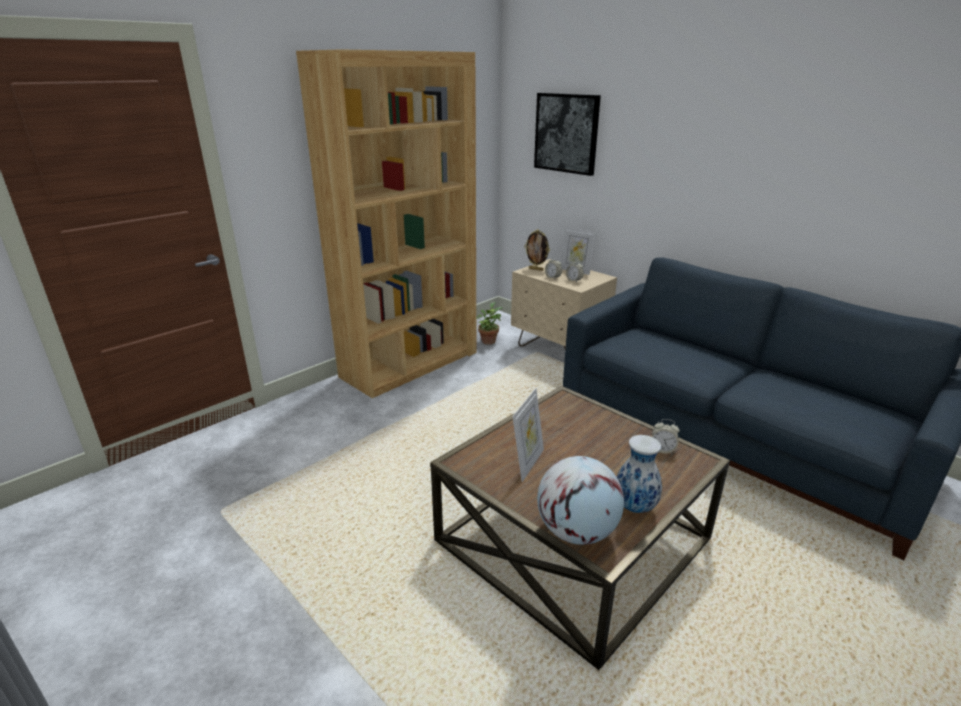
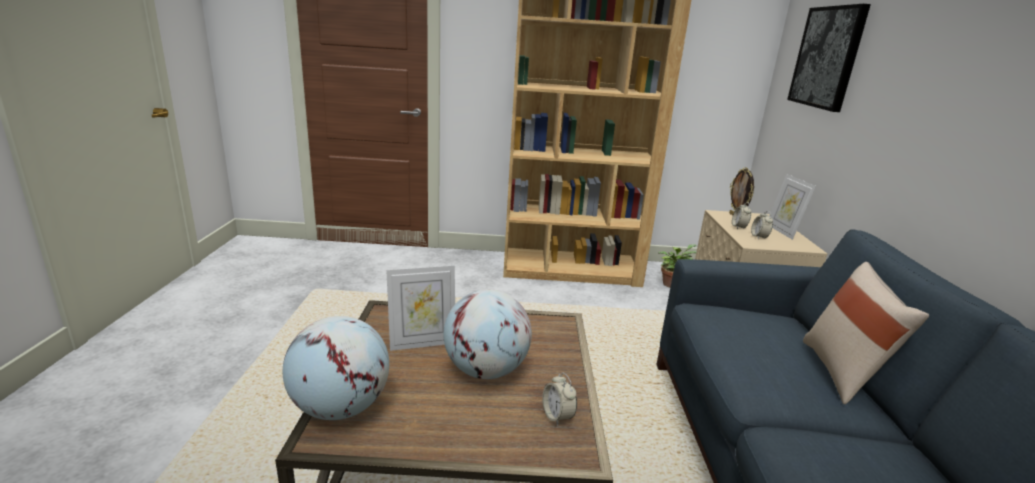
camera: 45 degrees right, 5 degrees down
(590, 452) = (486, 370): none -> globe
(635, 507) = (422, 432): vase -> none
(702, 348) = (842, 373): none -> beige pillow

